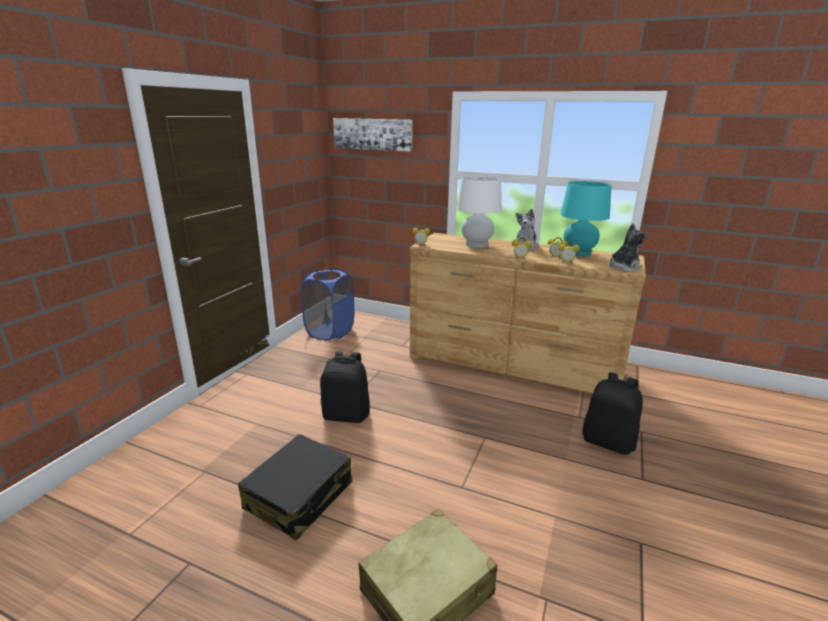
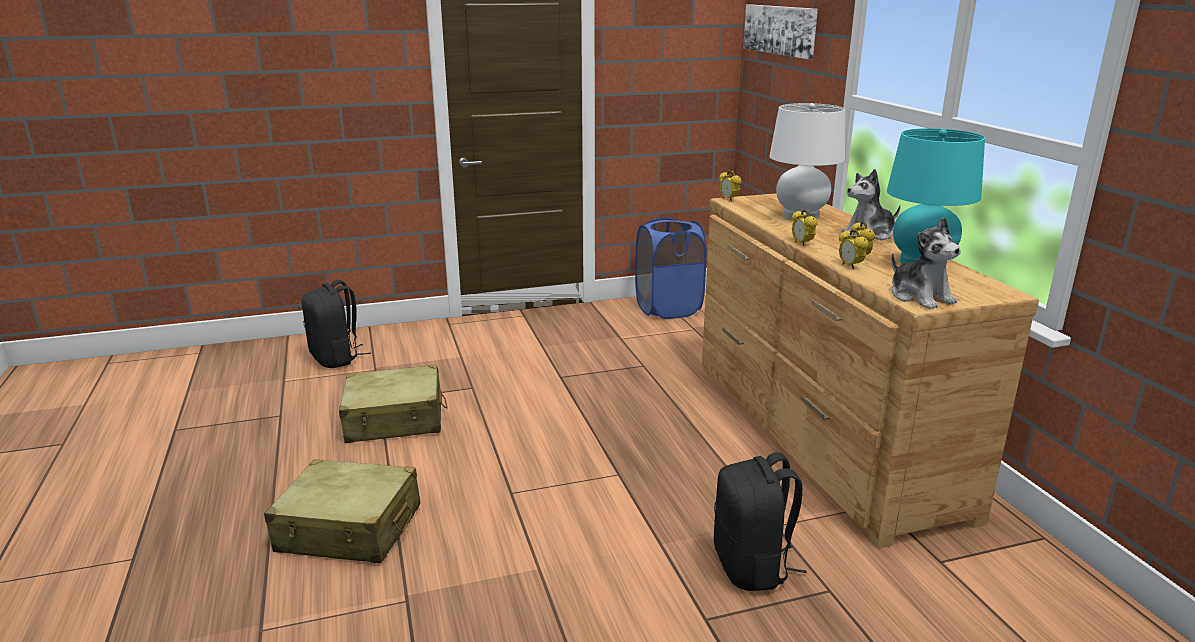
camera: 50 degrees right, 0 degrees up
(299, 496) = (395, 420): black suitcase -> beige suitcase
(346, 415) = (536, 386): black backpack -> black backpack (336, 358)
(623, 267) = (920, 297): plush toy -> plush toy turned 45 degrees clockwise

